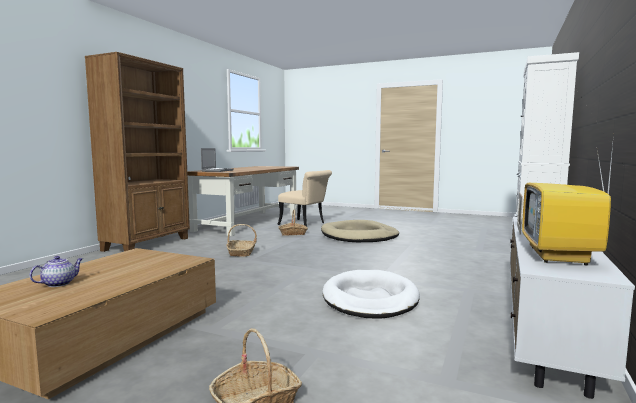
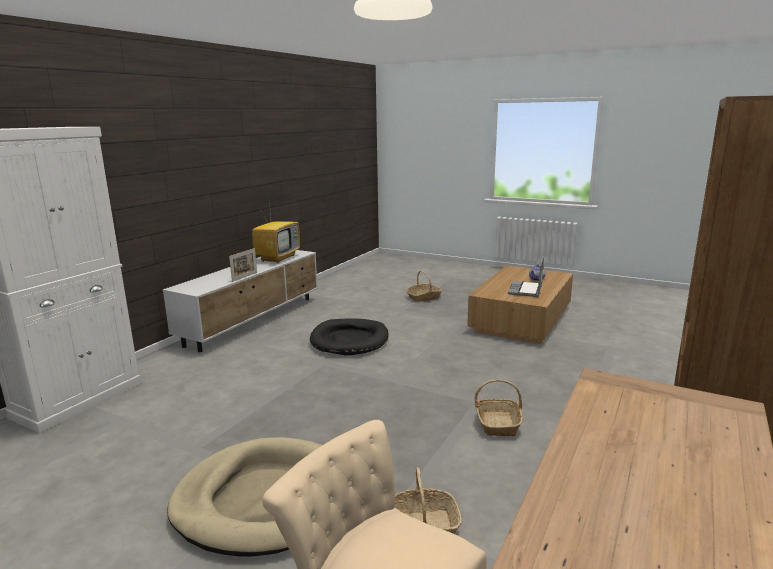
camera: 175 degrees left, 10 degrees up
(217, 170) = (671, 414): laptop -> laptop (526, 290)
(370, 298) = (350, 340): white dog bed -> black dog bed

